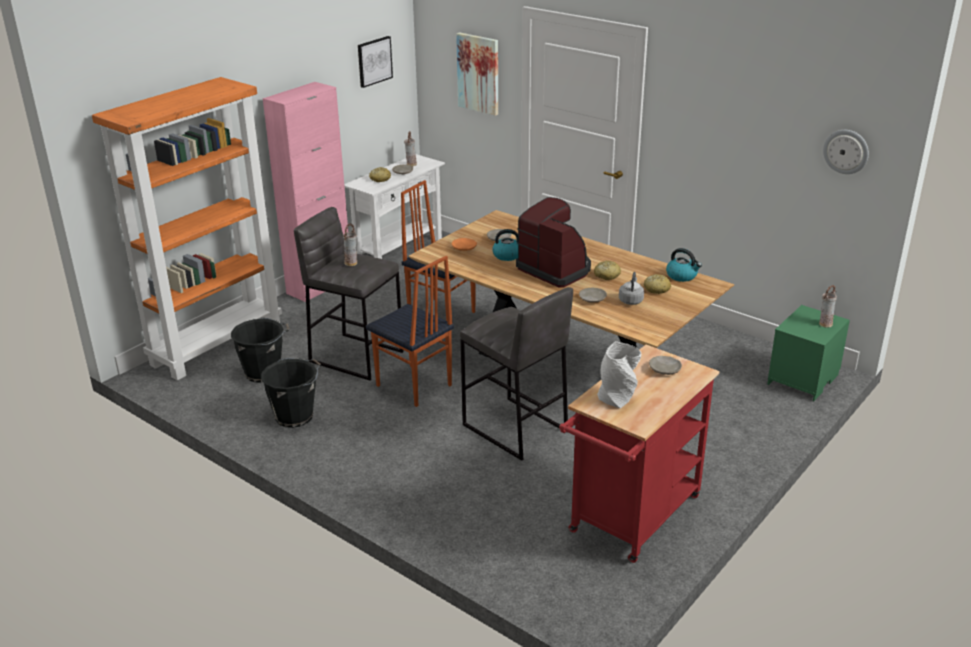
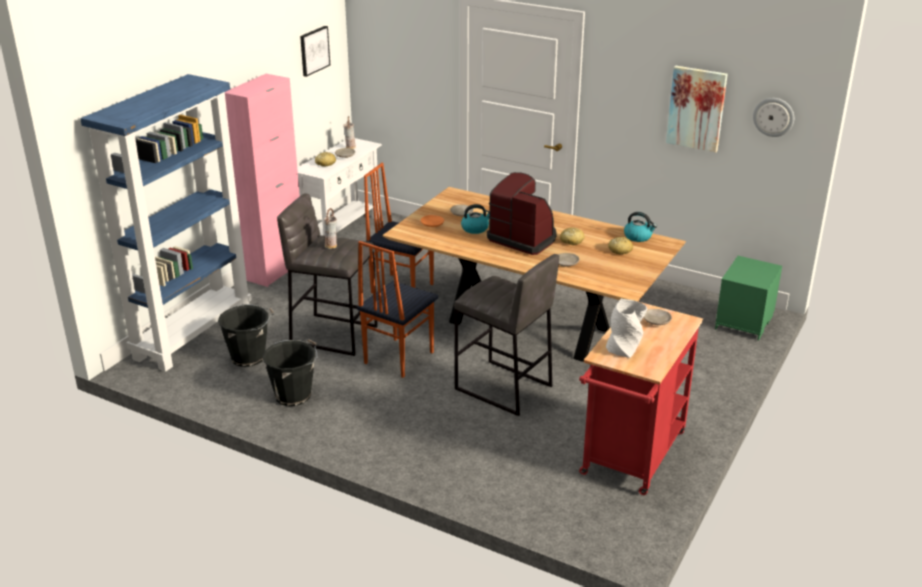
camera: 10 degrees left, 0 degrees up
(217, 344) = (193, 334): orange bookcase -> blue bookcase
(413, 386) = (397, 357): chair -> chair turned 90 degrees clockwise
(478, 73) = (415, 58): picture -> picture (696, 108)
(631, 300) = (601, 262): grey kettle -> none
(825, 324) = (762, 271): vase -> none

